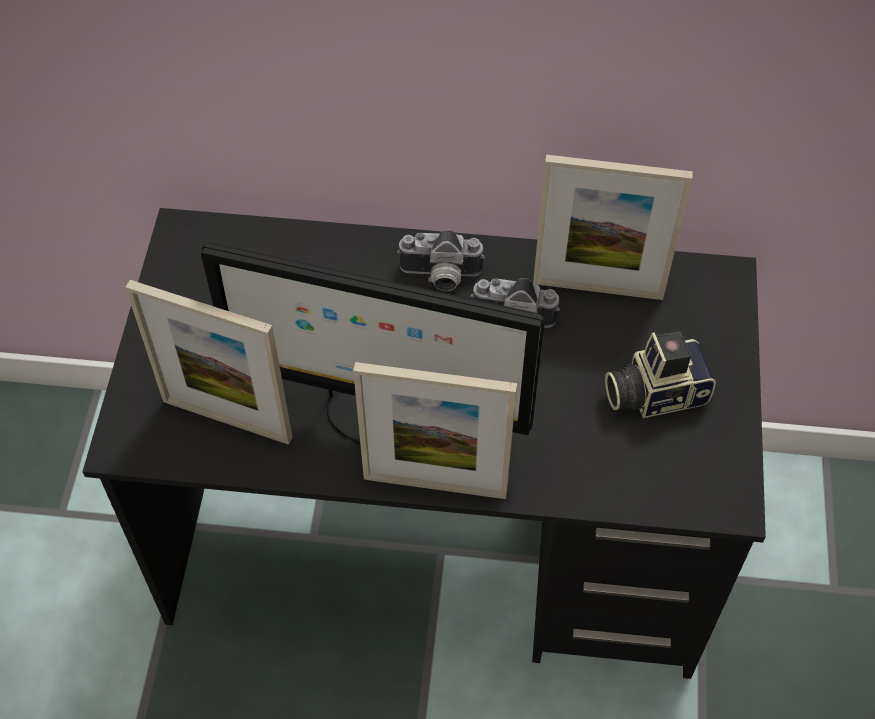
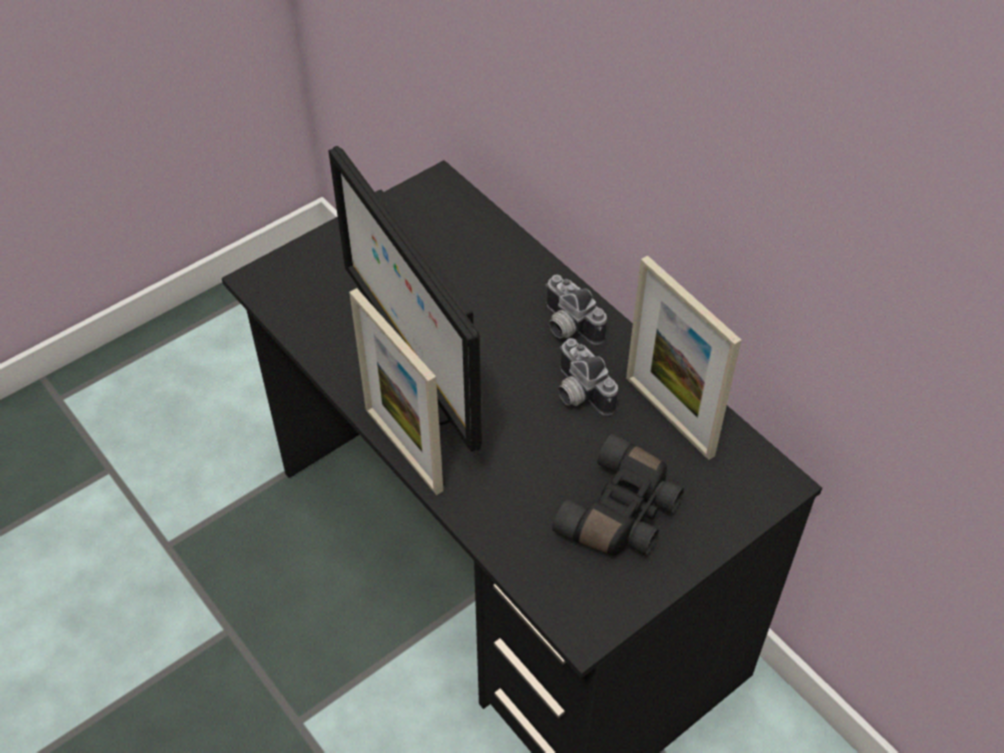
camera: 45 degrees right, 5 degrees down
(227, 419) = (331, 311): picture frame -> none
(654, 392) = (623, 513): camera -> black binoculars

